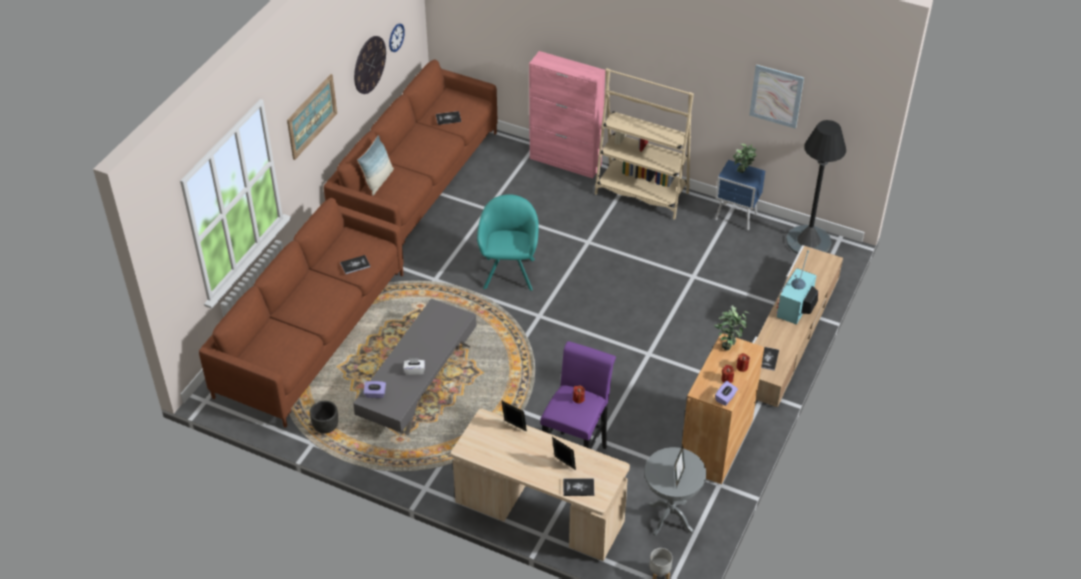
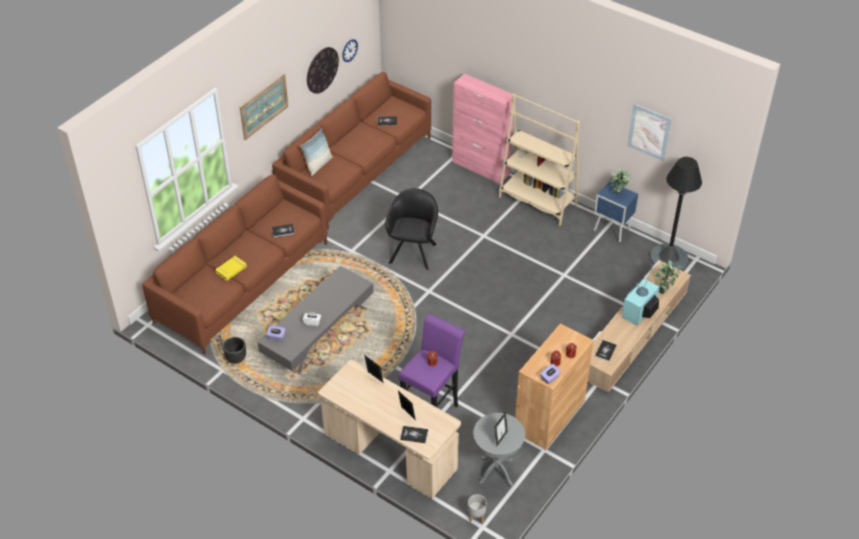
camera: 10 degrees right, 0 degrees up
(303, 320) = (231, 270): none -> yellow book
(509, 270) = (413, 251): turquoise armchair -> black armchair
(728, 344) = (564, 333): potted plant -> potted plant (664, 289)

